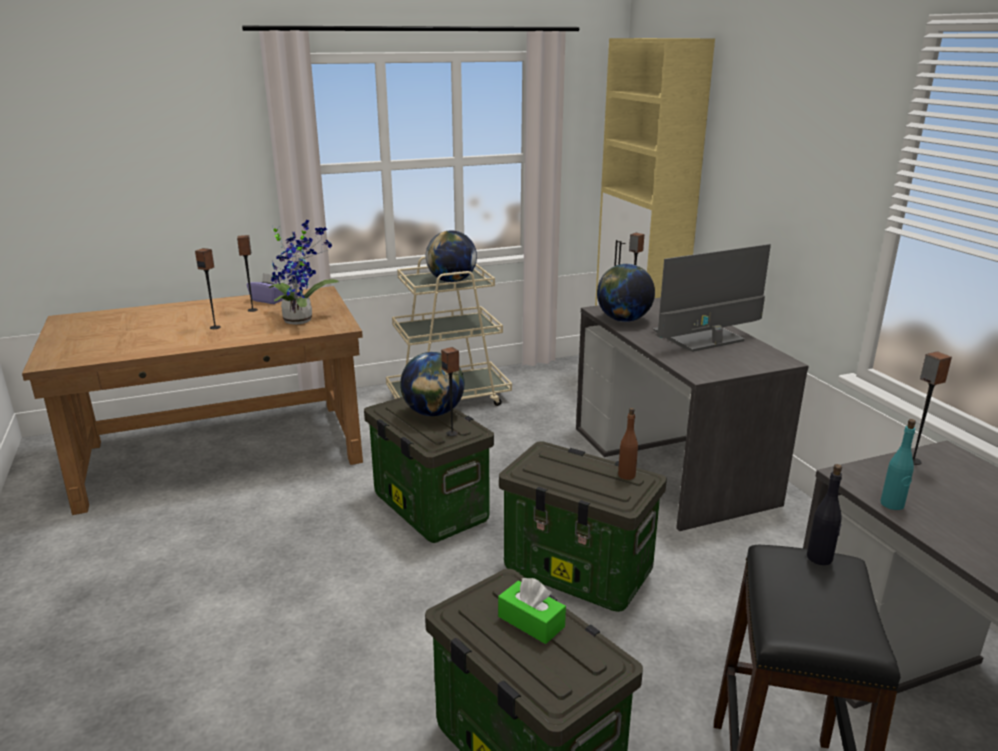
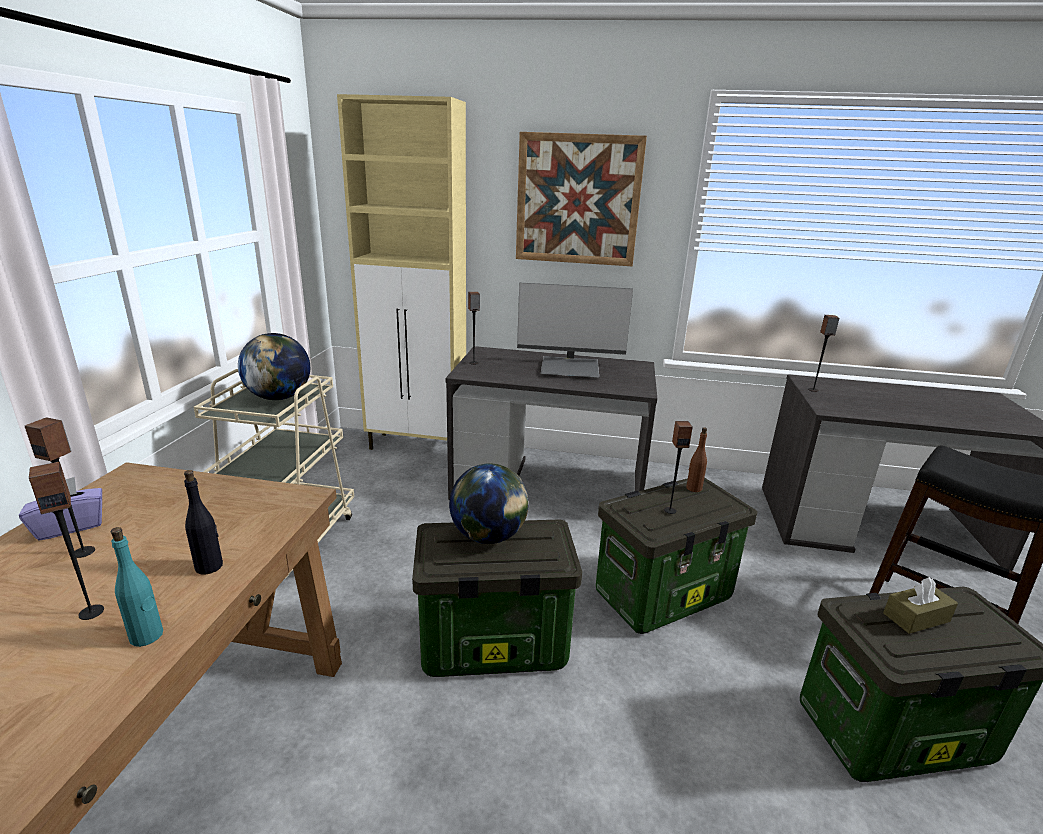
camera: 60 degrees left, 0 degrees up
(301, 319) = (215, 520): potted plant -> none
(452, 433) = (547, 541): speaker -> speaker (669, 510)
(531, 622) = (916, 617): green tissue box -> brown tissue box
(623, 320) = (500, 375): globe -> none
(698, 337) = (570, 368): monitor -> monitor turned 90 degrees counterclockwise
(789, 150) = (578, 200): none -> picture
(820, 558) = (948, 454): black bottle -> black bottle (209, 566)
(892, 504) = (869, 414): turquoise bottle -> turquoise bottle (147, 636)

